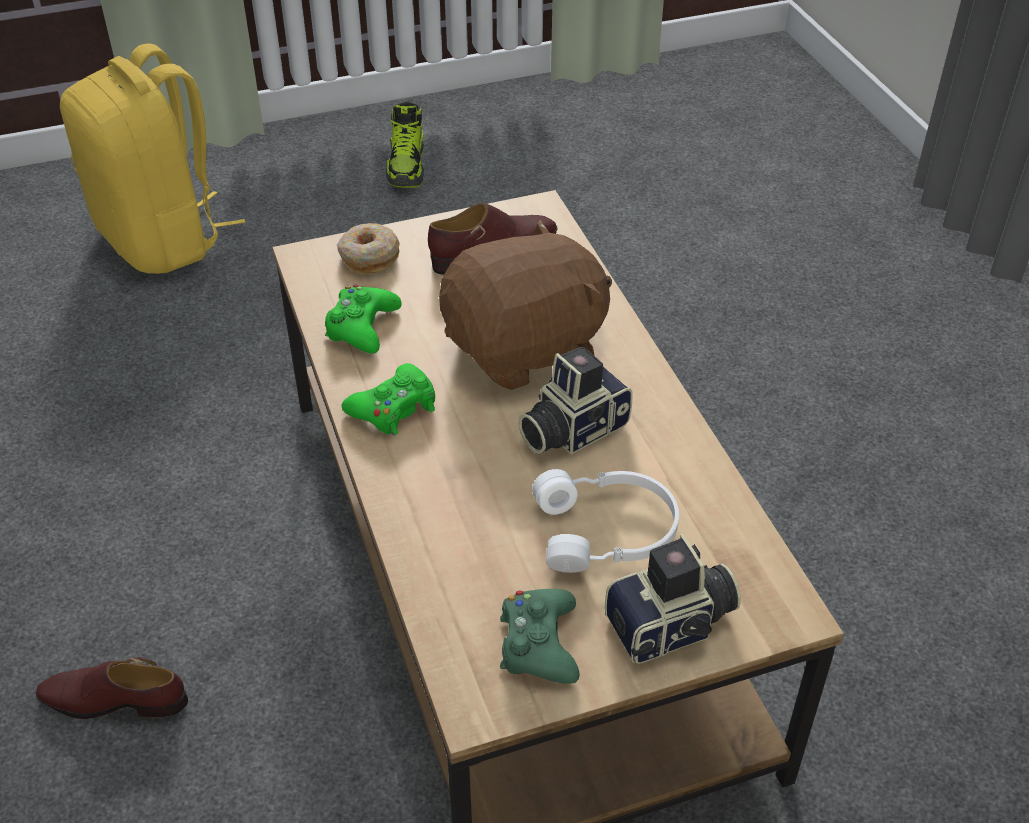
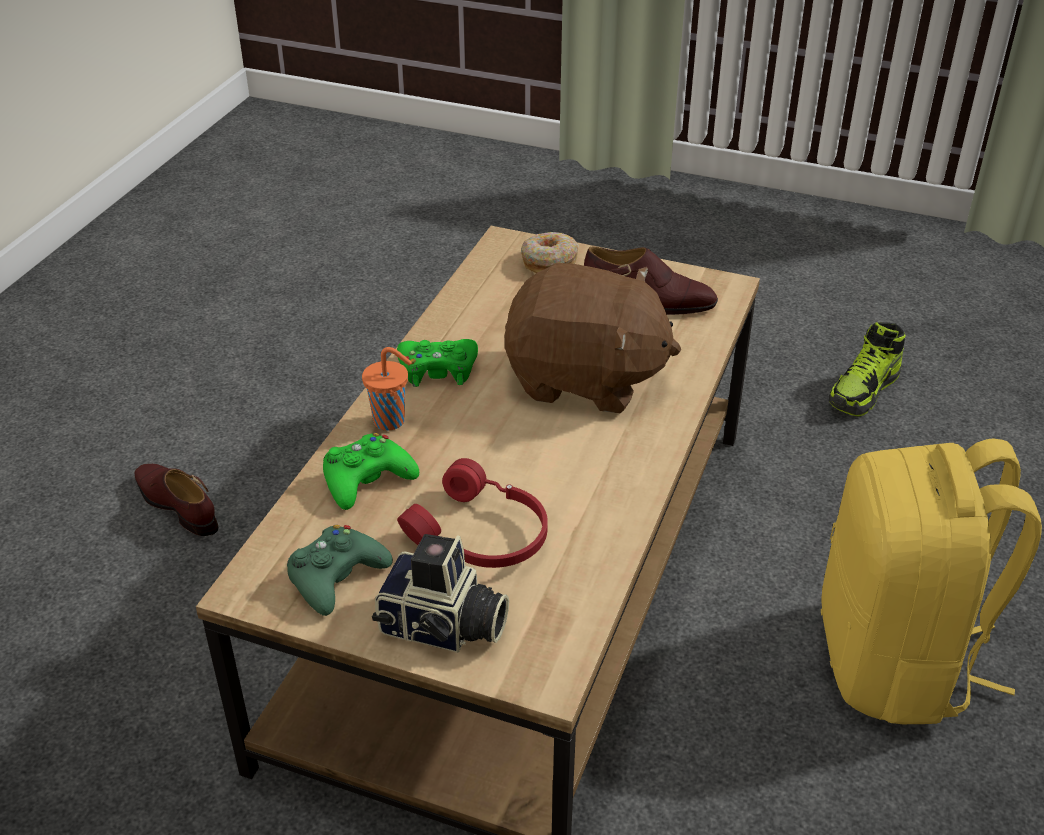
camera: 40 degrees right, 5 degrees down
(163, 239) = (522, 225): yellow backpack -> yellow backpack (896, 661)
(362, 327) = (484, 306): green game controller -> green game controller (367, 480)
(407, 167) = (765, 250): shoe -> shoe (864, 391)
(412, 479) = (391, 421): none -> orange cup
(571, 429) = (546, 451): camera -> none
(607, 533) = (480, 536): white headphones -> red headphones

